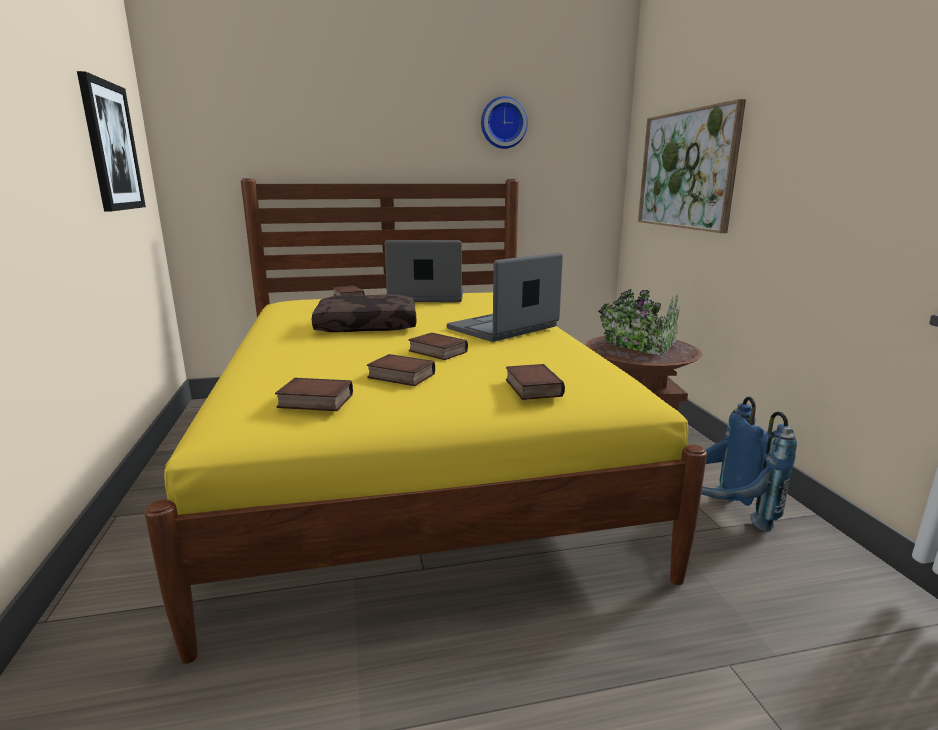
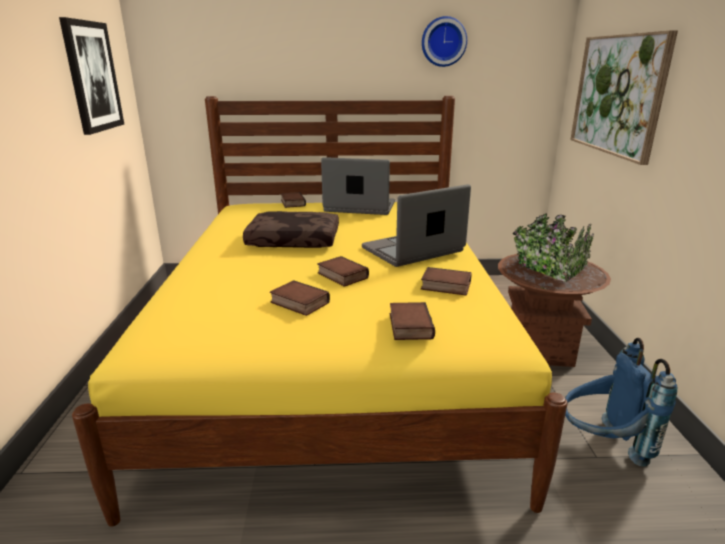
camera: 10 degrees right, 5 degrees up
(314, 402) = (216, 326): book -> book (444, 286)

